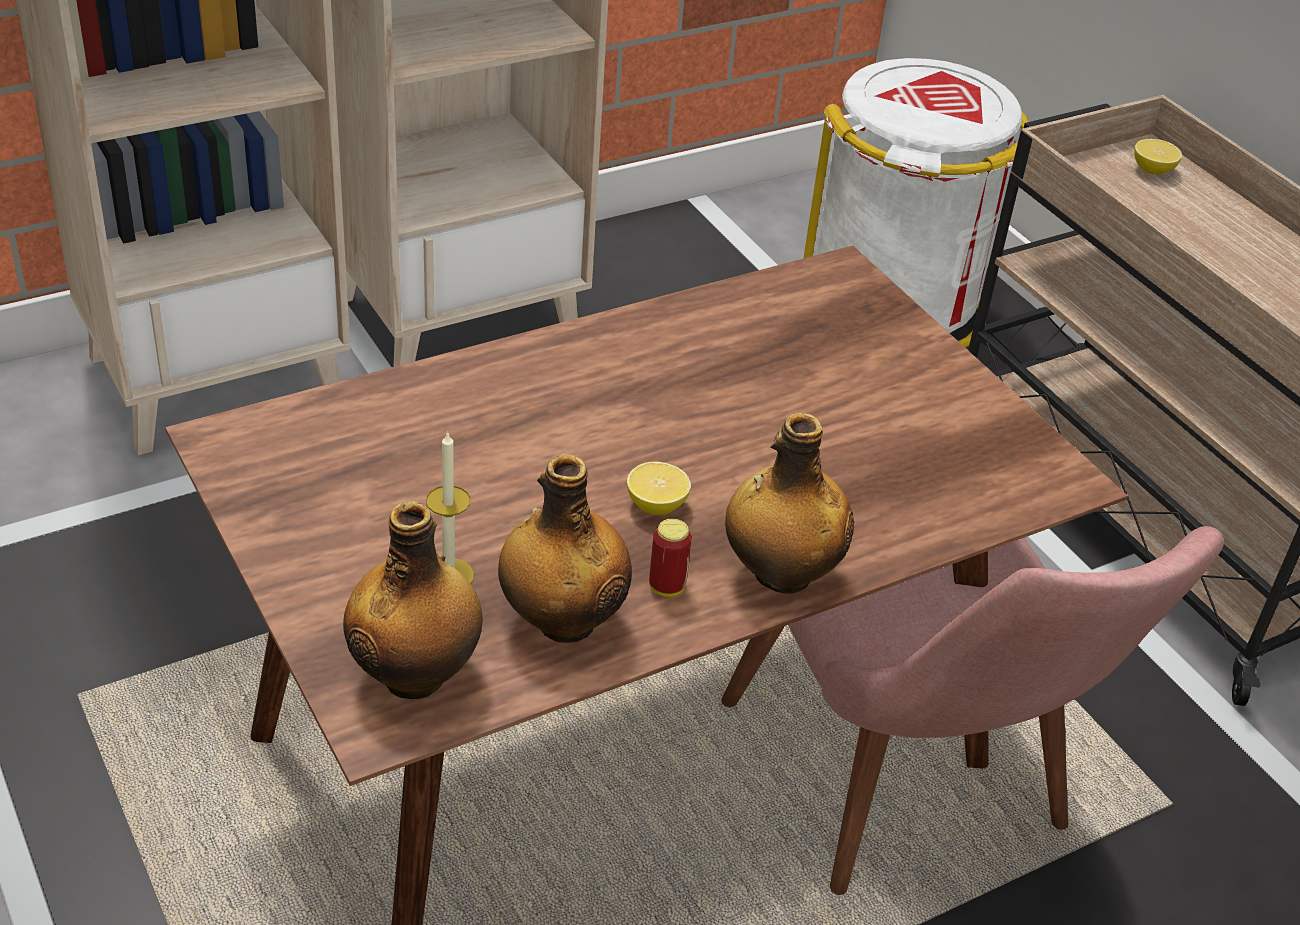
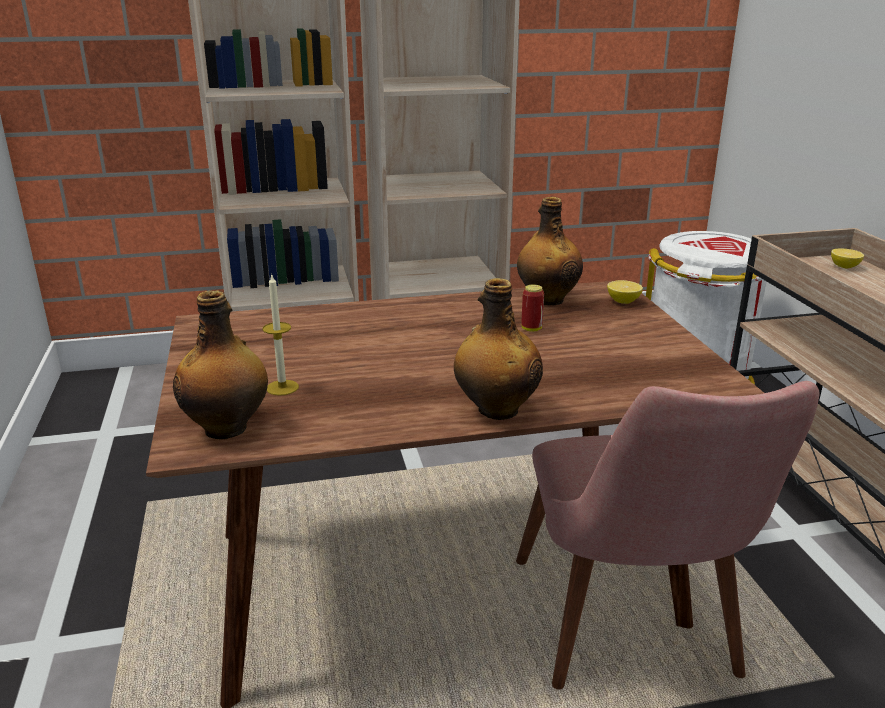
camera: 20 degrees right, 15 degrees down
(562, 620) = (337, 415): bottle -> bottle (547, 299)
(656, 505) = (433, 371): lemon -> lemon (623, 301)
(667, 587) = (416, 407): can -> can (531, 329)

